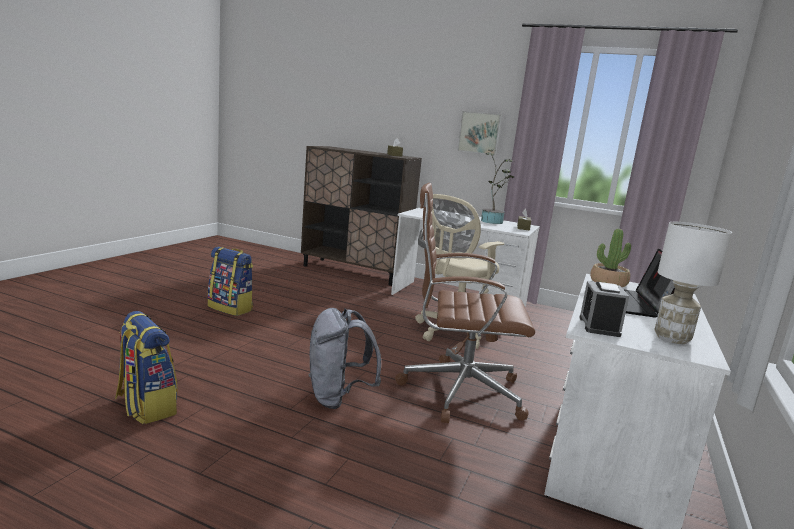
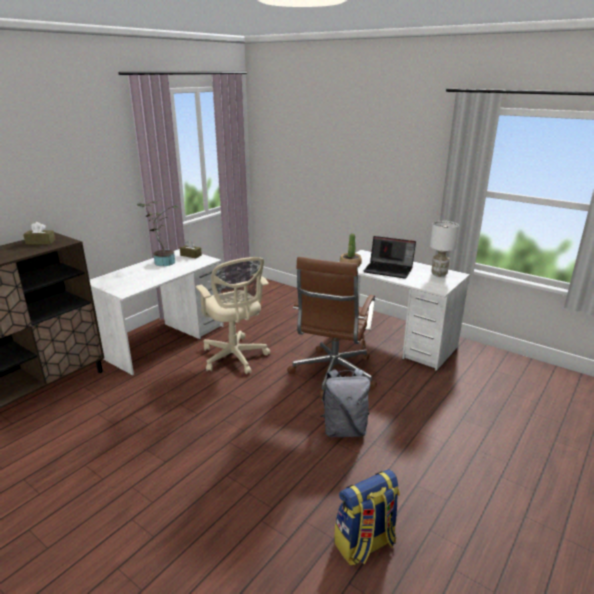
camera: 75 degrees left, 10 degrees up
(231, 308) = (130, 498): backpack -> none
(479, 133) = (101, 186): picture -> none
(599, 326) = (431, 285): alarm clock -> none

